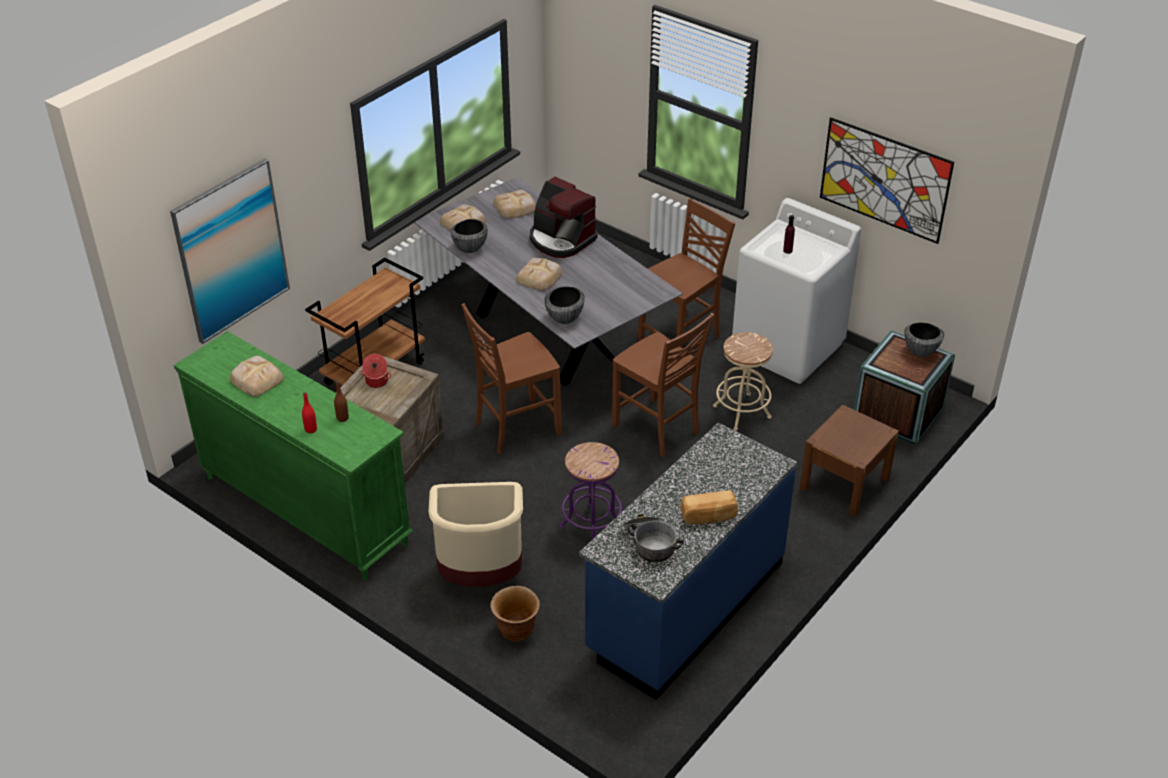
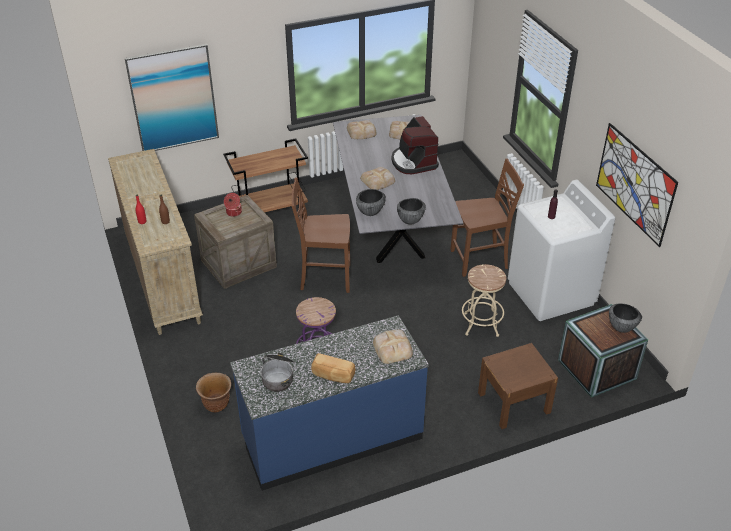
camera: 30 degrees right, 0 degrees up
(257, 379) = (142, 181): bread -> bread (393, 348)
(304, 510) = (162, 279): green dresser -> beige dresser
(470, 248) = (351, 149): bowl -> bowl (410, 220)
(481, 575) = (225, 361): beige trash can -> none
(657, 429) = (413, 314): brown chair -> none

